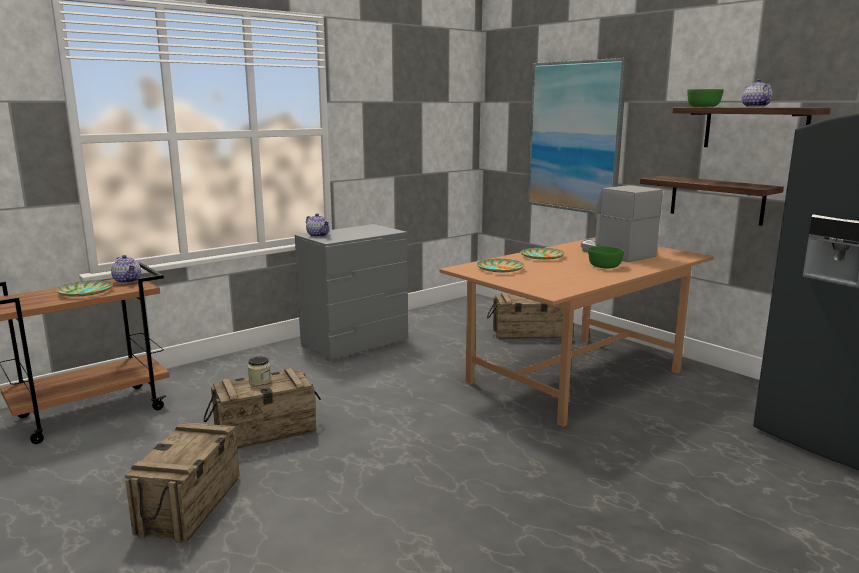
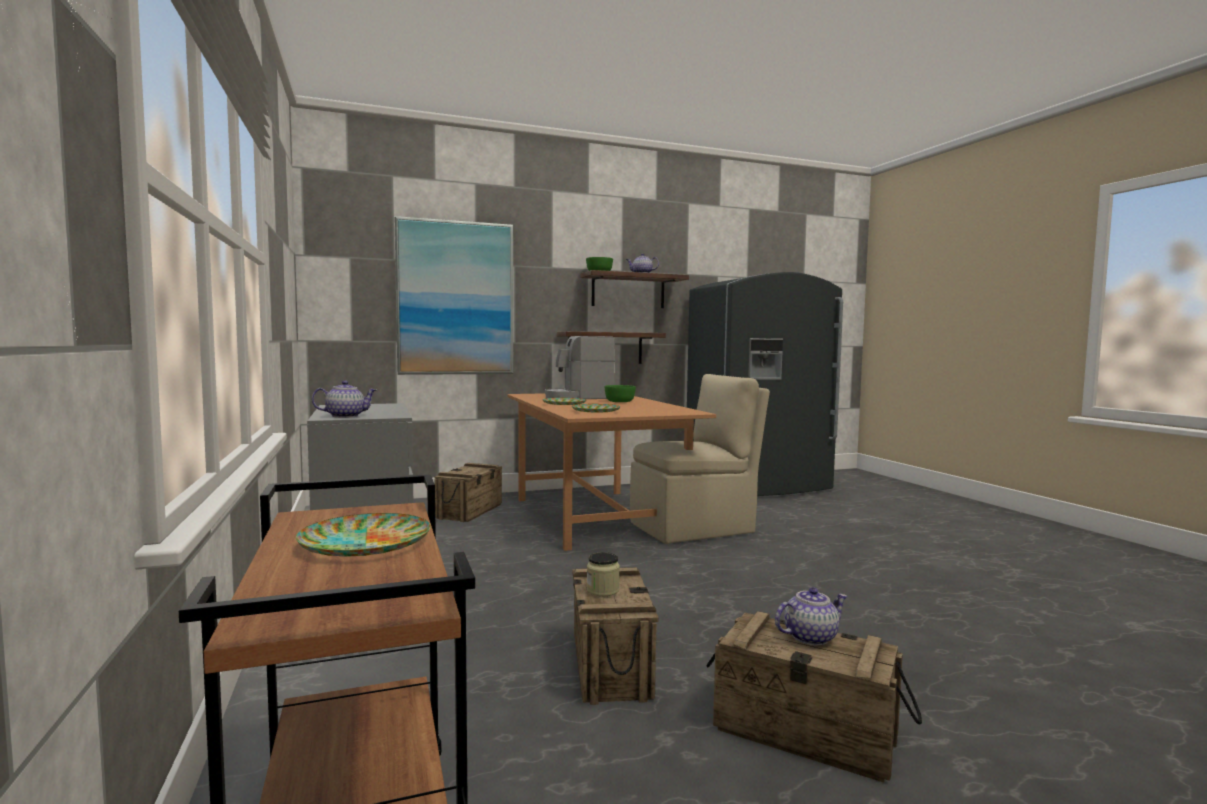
camera: 70 degrees left, 10 degrees down
(128, 281) = (323, 517): teapot -> teapot (810, 637)
(600, 425) = (694, 528): none -> beige chair

